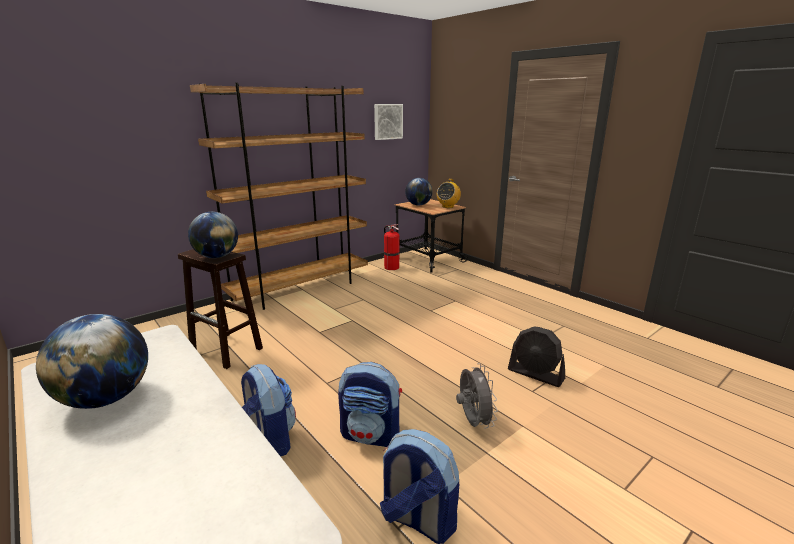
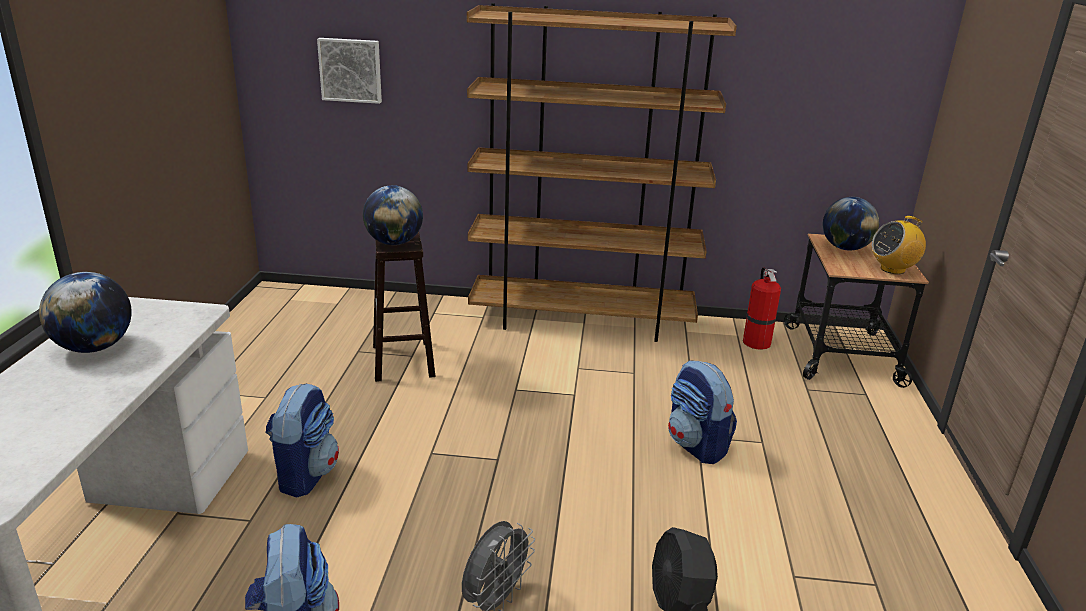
camera: 45 degrees right, 5 degrees up
(371, 435) = (383, 535): backpack -> backpack (697, 446)
(387, 121) = (828, 80): picture -> picture (351, 70)

